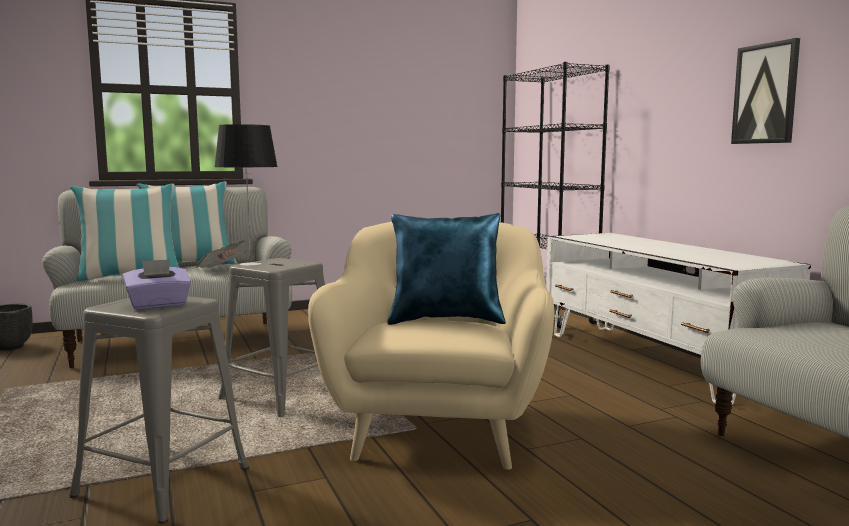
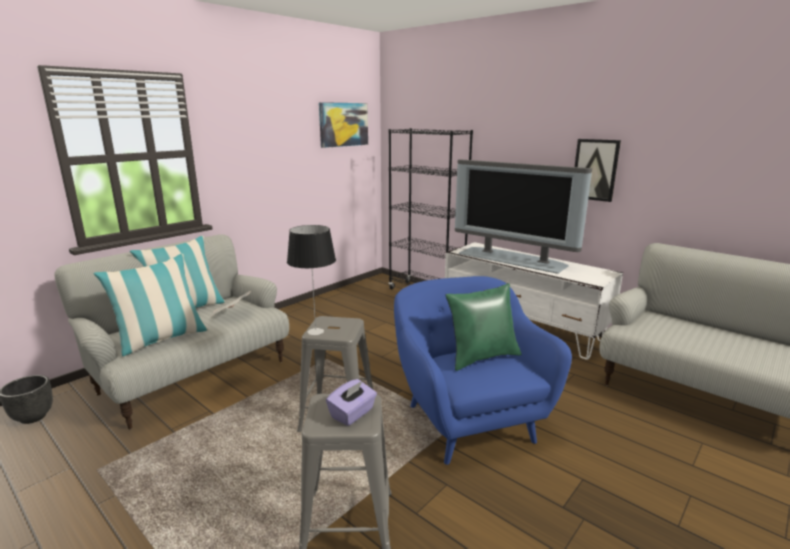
camera: 25 degrees left, 10 degrees up
(438, 429) = (467, 420): beige armchair -> blue armchair
(446, 320) = (482, 357): blue pillow -> green pillow
(453, 76) = (343, 124): none -> picture
(638, 244) = (512, 259): none -> television

